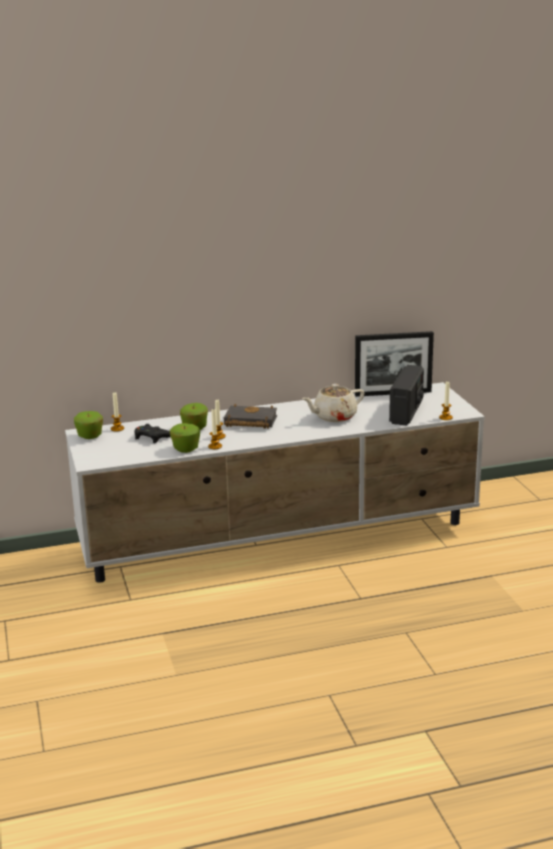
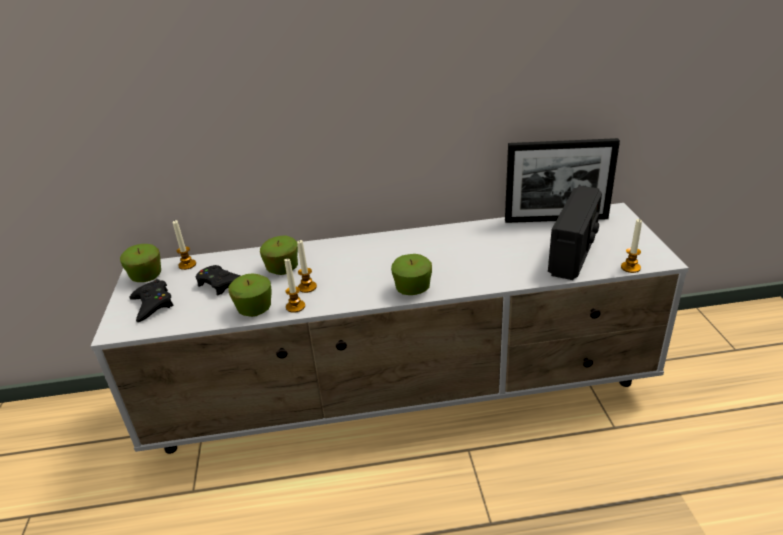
camera: 10 degrees right, 10 degrees up
(106, 450) = (152, 304): none -> black game controller
(249, 422) = (356, 262): black book -> none
(296, 434) = (412, 289): none -> apple
(334, 417) = (471, 258): beige teapot -> none

